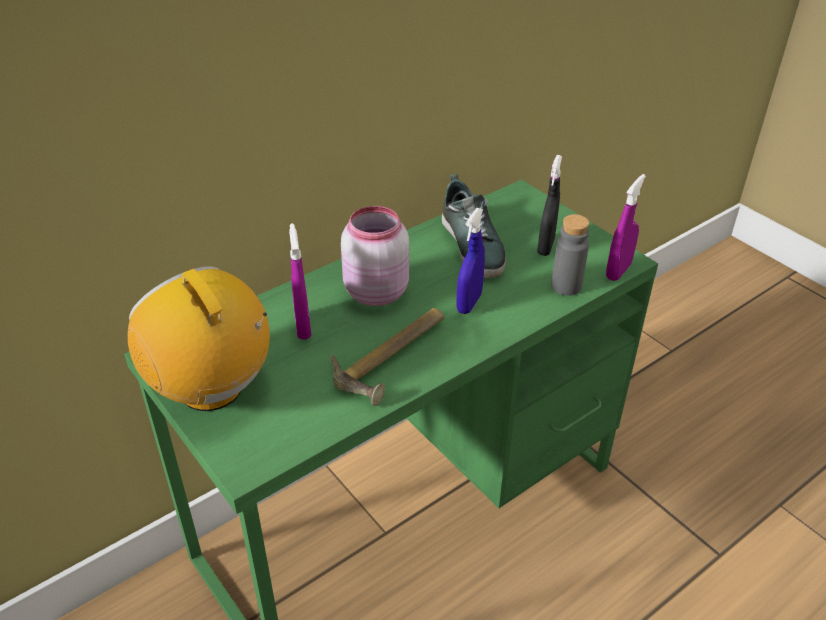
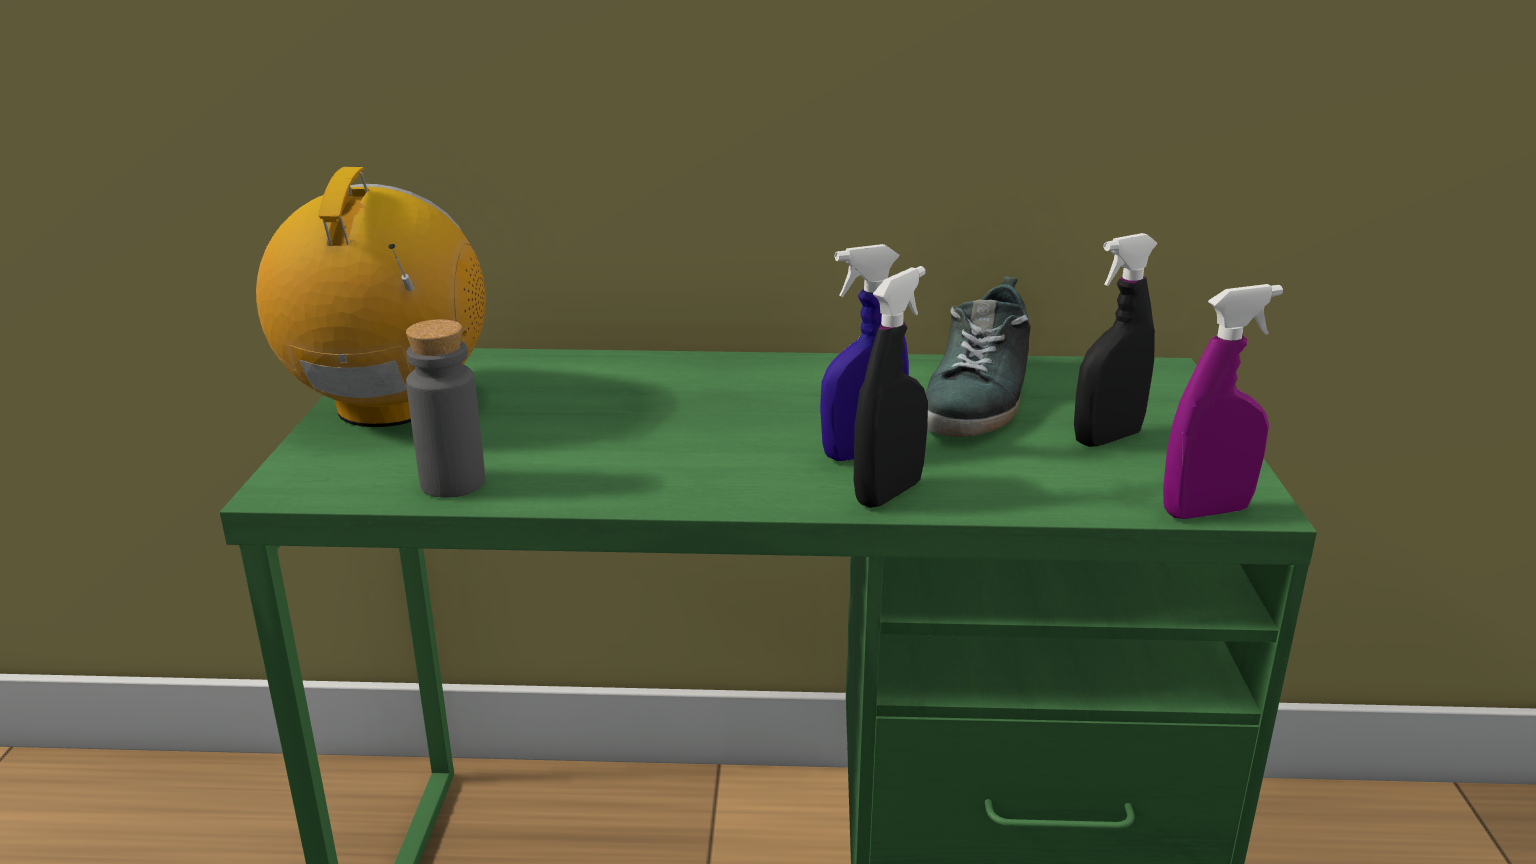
camera: 40 degrees right, 15 degrees down
(303, 327) = (591, 394): purple spray bottle -> none
(374, 291) = (745, 394): pink jar -> none
(395, 358) = (651, 466): hammer -> none
(506, 321) = (888, 493): none -> black spray bottle
(566, 286) = (1067, 493): grey bottle -> grey bottle (453, 483)

